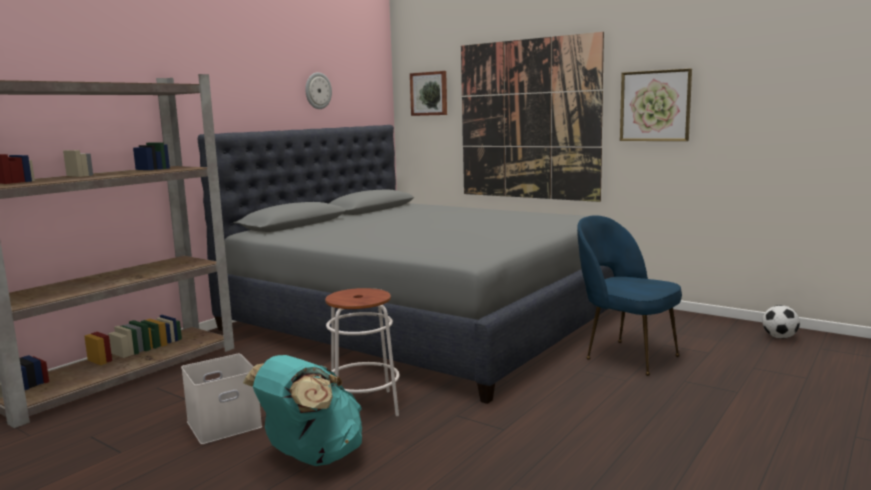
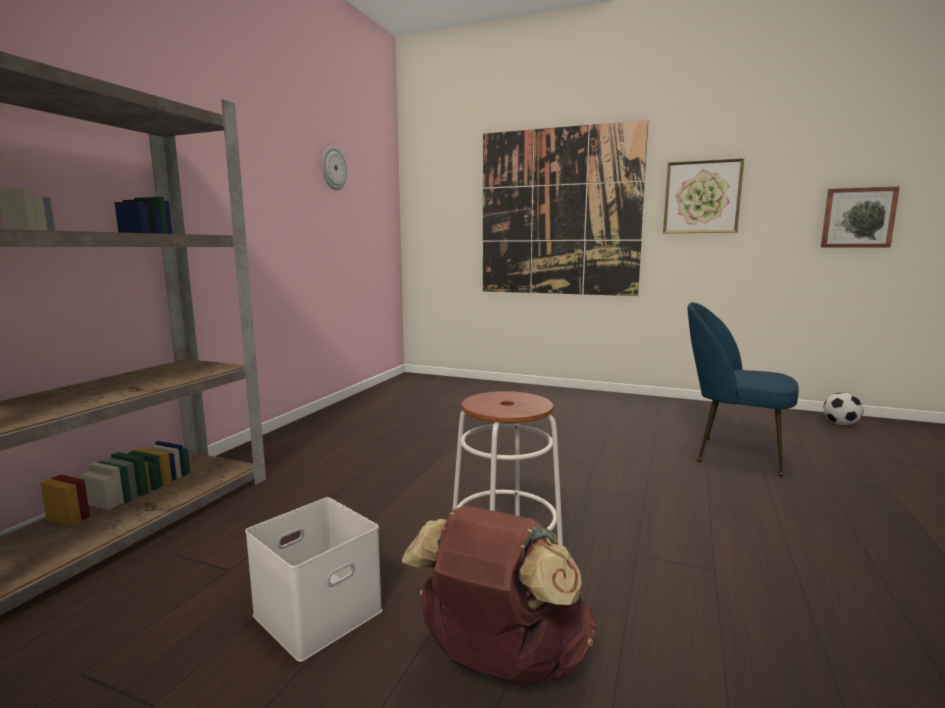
camera: 15 degrees left, 0 degrees up
(311, 457) = (500, 663): turquoise backpack -> brown backpack
(424, 319) = (478, 425): grey bed -> none
(429, 93) = (443, 185): picture -> picture (857, 218)

